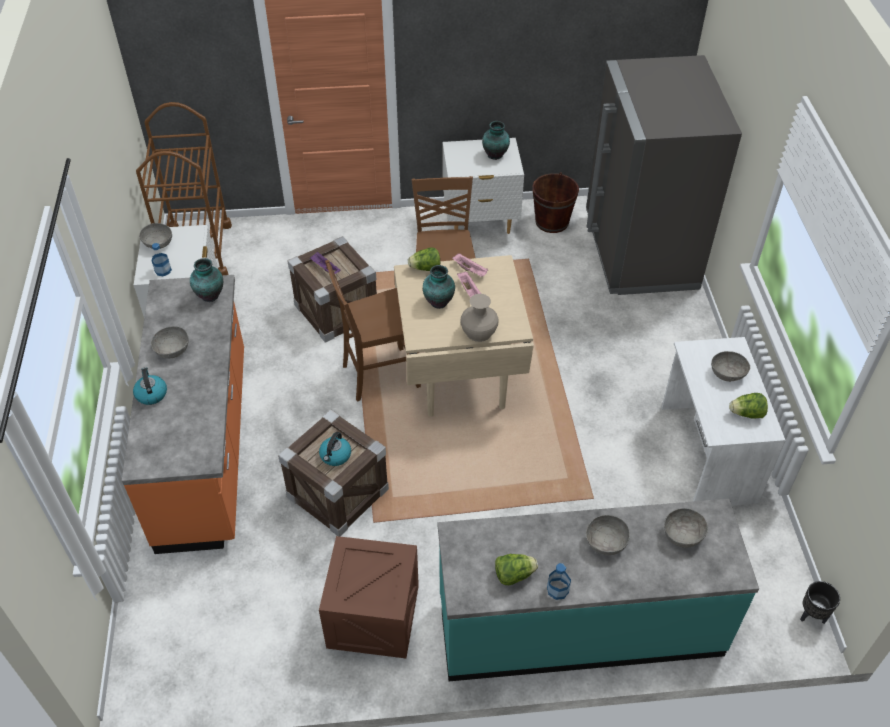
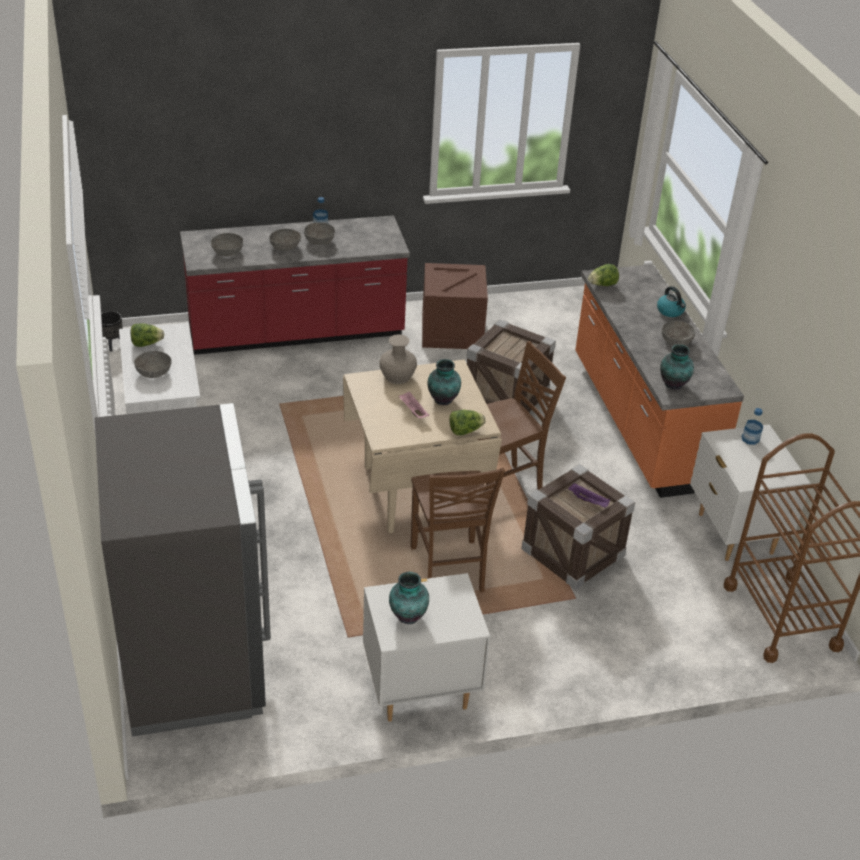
camera: 170 degrees right, 10 degrees down
(158, 243) = (778, 467): grey bowl -> grey bowl (319, 240)
(335, 456) = (507, 346): kettle -> none
(470, 270) = (415, 431): pink tray -> none
(514, 575) = (351, 231): lettuce -> lettuce (602, 285)
(552, 222) = (316, 700): brown bucket -> none
(579, 625) = (296, 333): turquoise counter -> red counter

